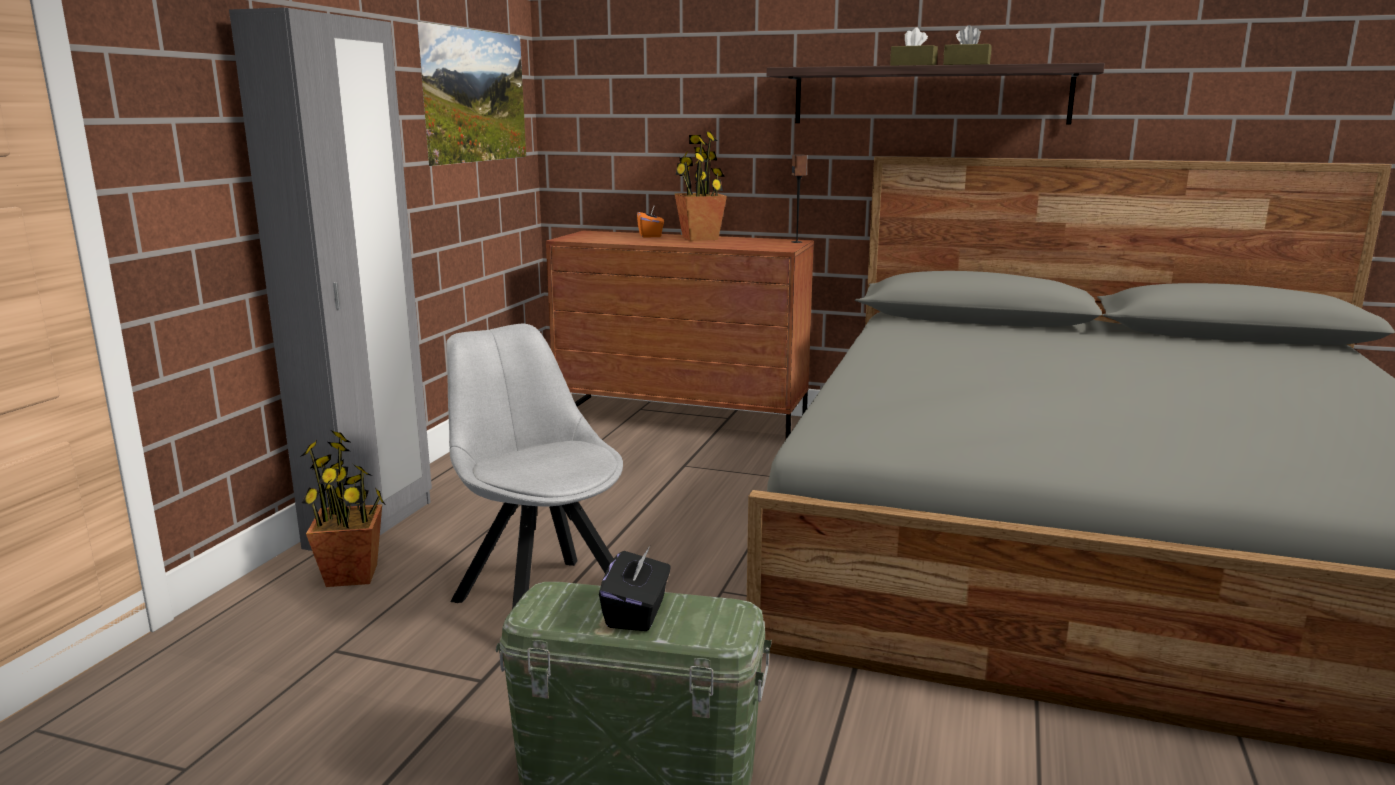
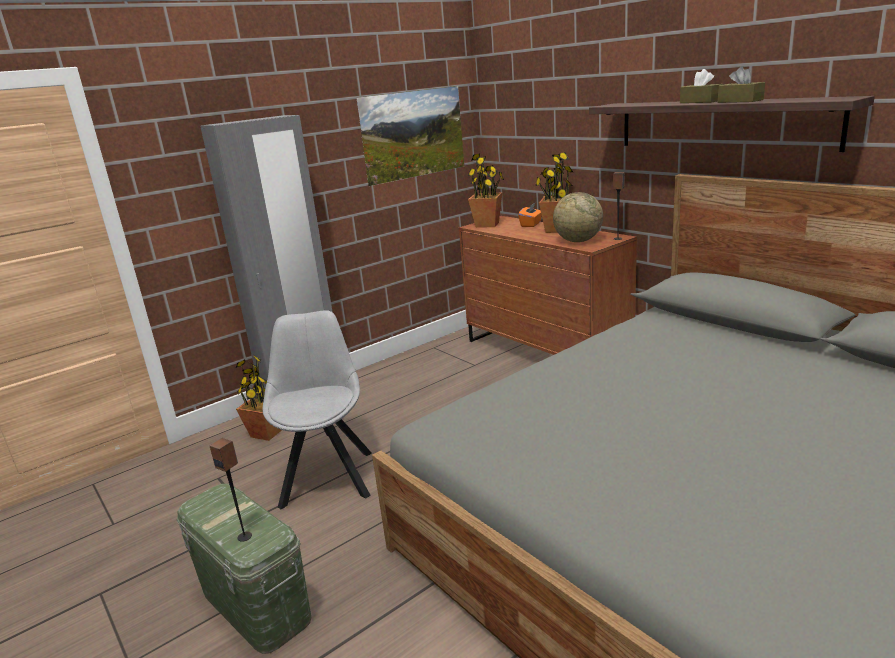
camera: 35 degrees right, 5 degrees up
(585, 237) = (487, 224): none -> potted plant
(637, 613) = (233, 520): black tissue box -> none
(690, 623) = (245, 536): none -> speaker
(752, 245) = (578, 241): none -> globe

